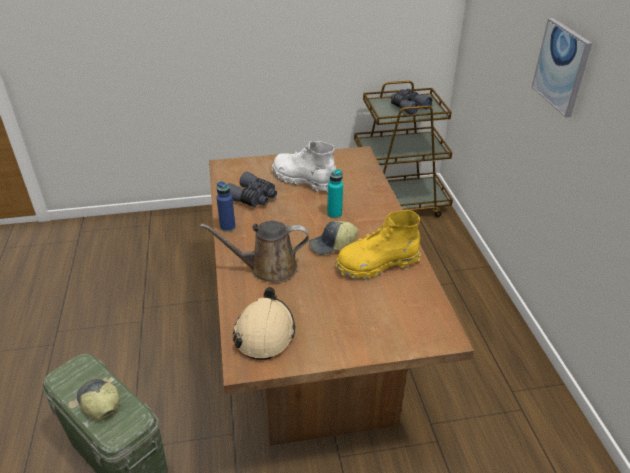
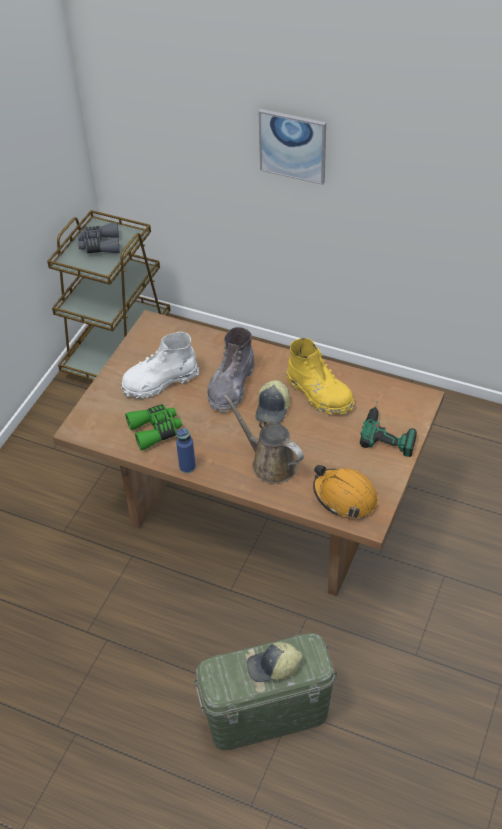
camera: 55 degrees left, 10 degrees up
(253, 198) = (155, 430): grey binoculars -> green binoculars
(264, 332) = (345, 497): beige hard hat -> orange hard hat
(268, 268) = (270, 463): brown watering can -> brown watering can turned 105 degrees clockwise
(334, 214) = (231, 386): turquoise bottle -> grey boot
(377, 264) = (319, 394): yellow boot -> yellow boot turned 60 degrees counterclockwise
(379, 329) = (390, 429): none -> power drill

